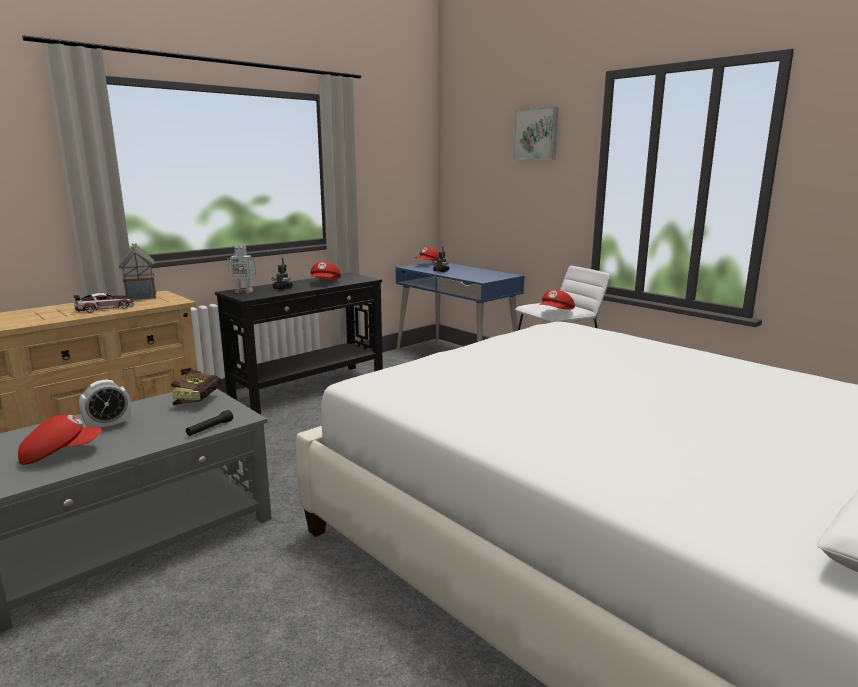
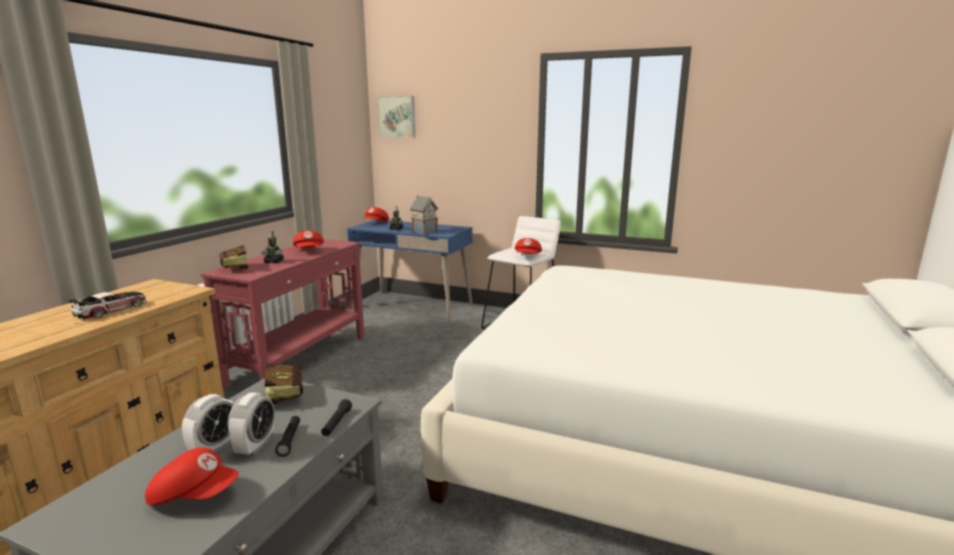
camera: 25 degrees left, 0 degrees up
(60, 454) = (194, 495): red cap -> red cap turned 60 degrees clockwise
(135, 432) = (255, 446): none -> alarm clock
(141, 297) = (136, 290): toy house -> toy house (424, 232)
(162, 433) = (289, 440): none -> black flashlight
(243, 291) = (235, 270): toy robot -> book
(310, 389) = (301, 359): black console table -> red console table
(536, 134) = (476, 104): picture -> picture (397, 117)

